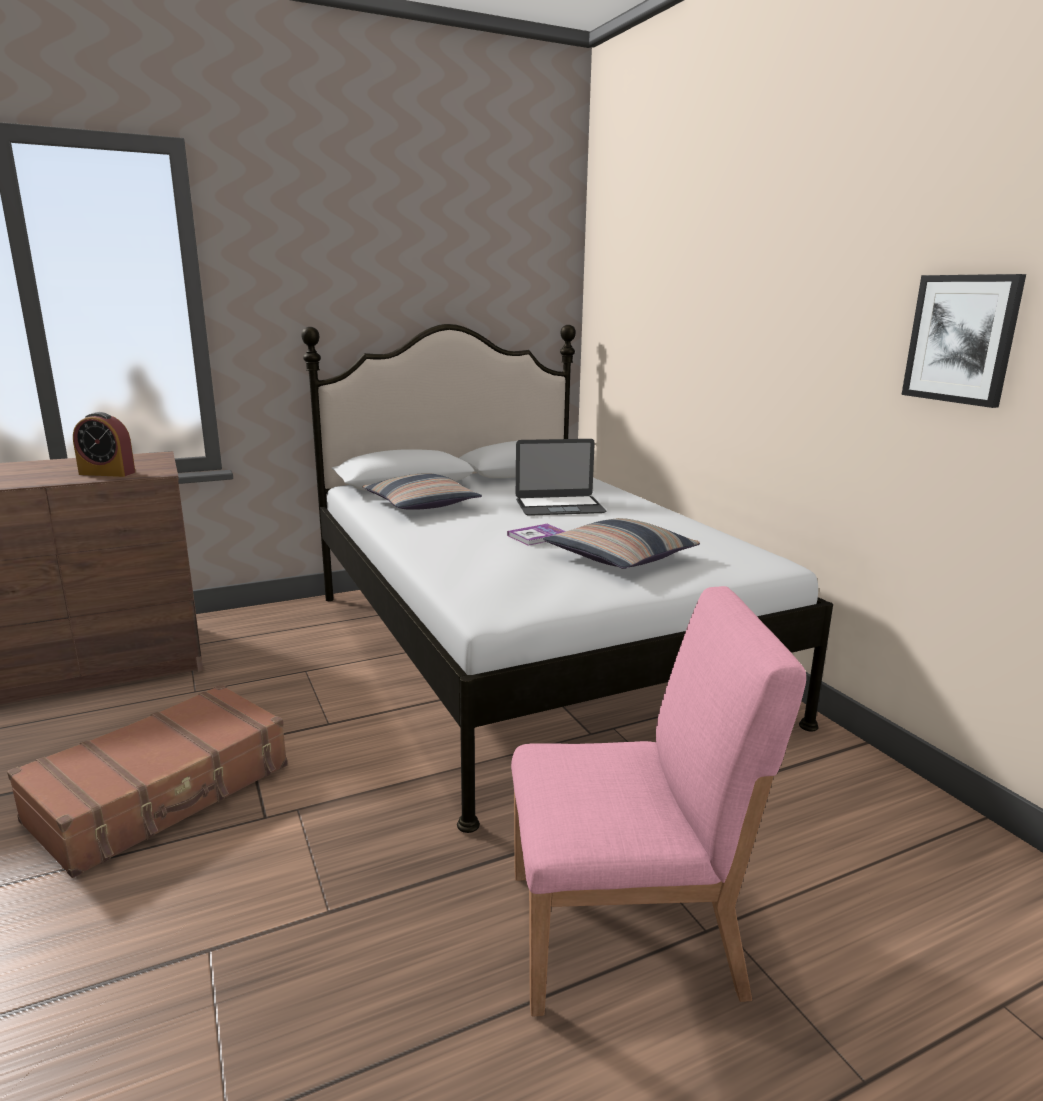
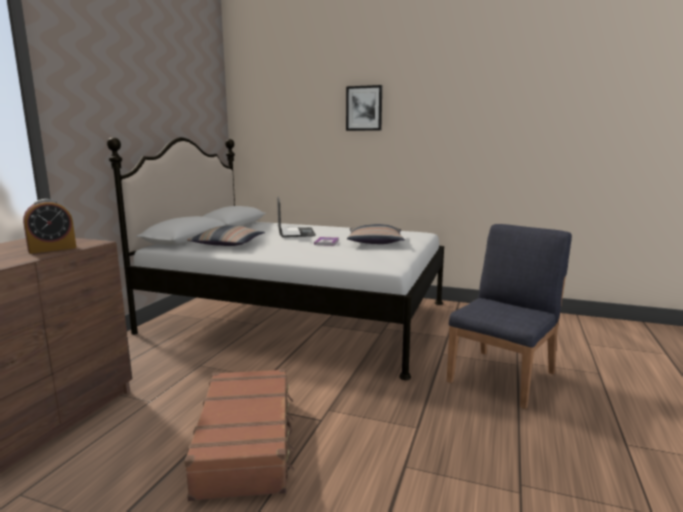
camera: 45 degrees left, 5 degrees down
(559, 506) = (296, 232): laptop -> laptop turned 45 degrees counterclockwise
(626, 932) = (503, 376): pink chair -> blue chair
(961, 339) = (480, 131): picture -> picture (364, 108)

